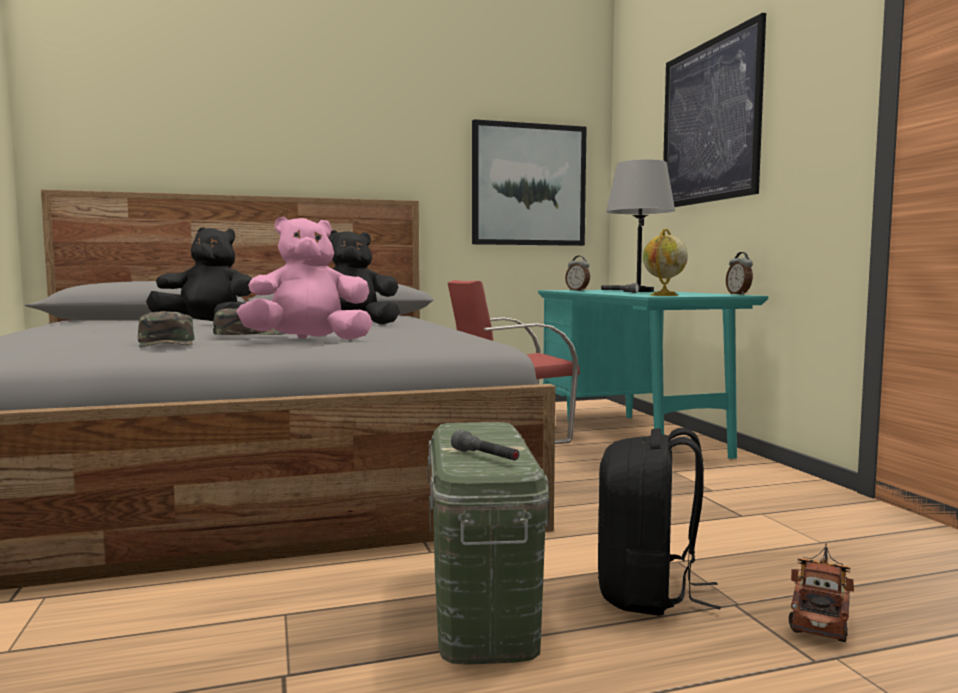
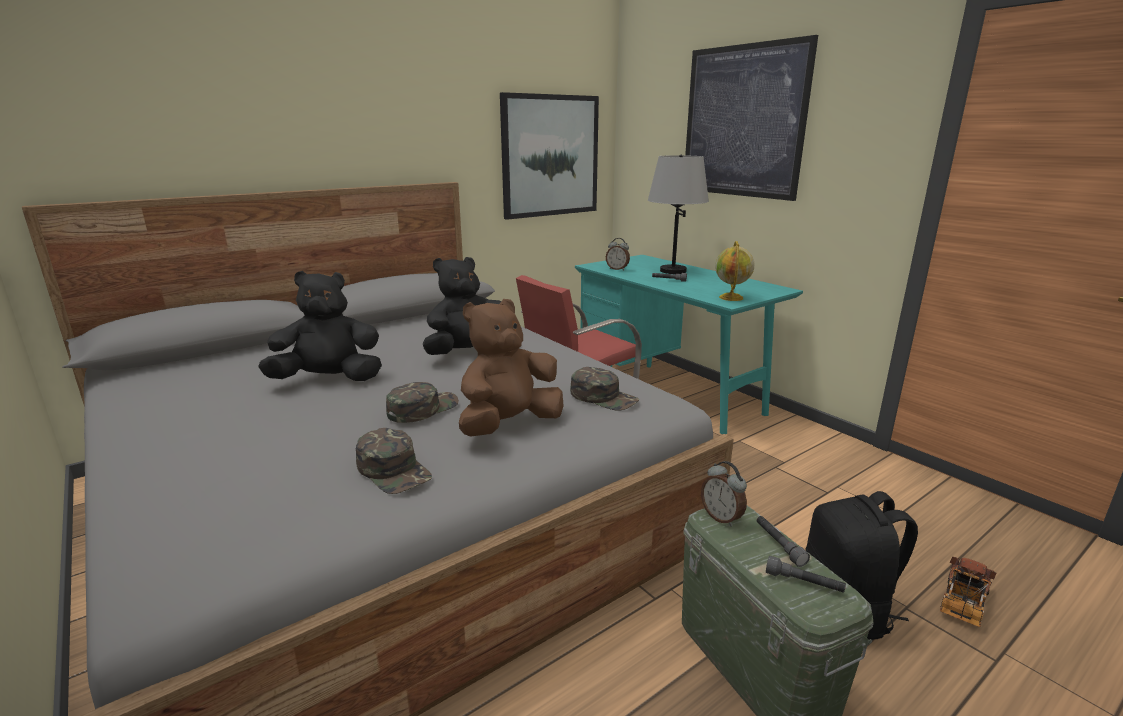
camera: 20 degrees left, 15 degrees up
(309, 341) = (509, 425): pink plush toy -> brown plush toy
(427, 338) = (604, 397): none -> green cap
(501, 441) = (779, 545): none -> grey flashlight
(739, 294) = (774, 285): alarm clock -> alarm clock (722, 517)
(821, 615) = (961, 605): toy truck -> toy truck turned 150 degrees counterclockwise

